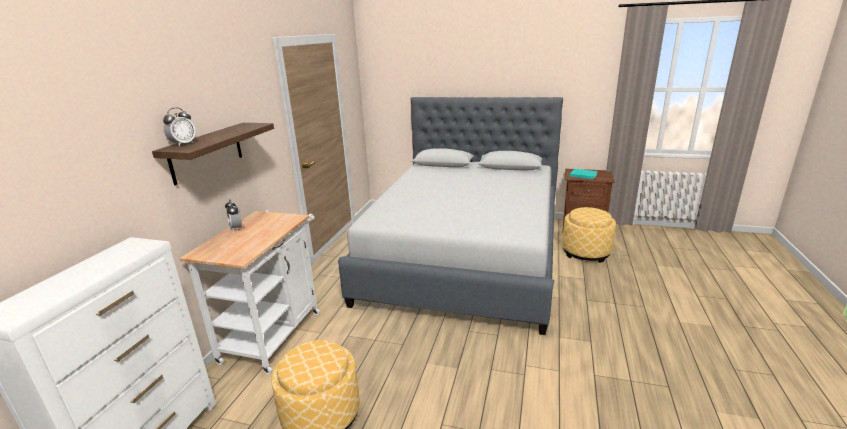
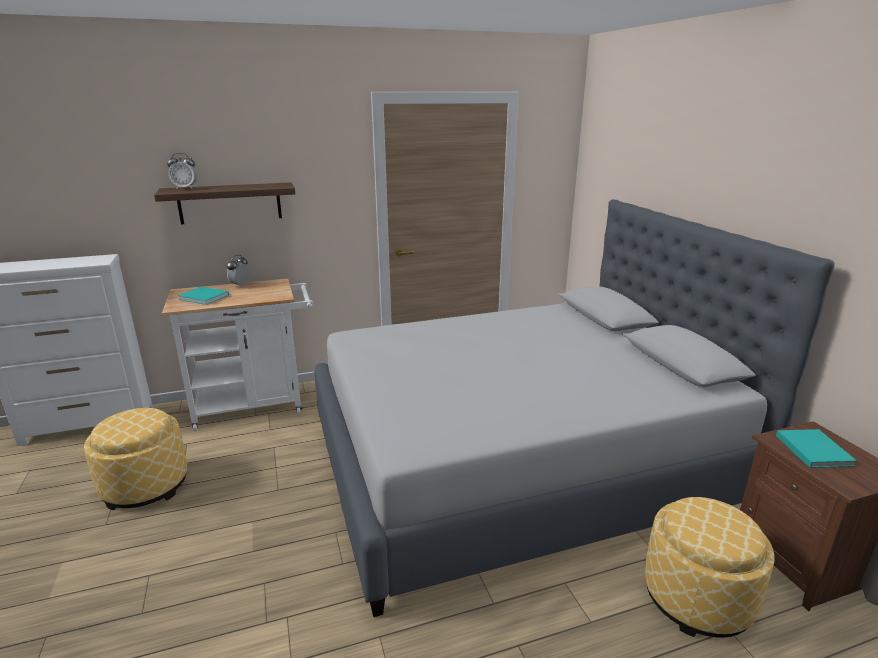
camera: 55 degrees right, 0 degrees up
(238, 244) = (205, 297): none -> turquoise book

